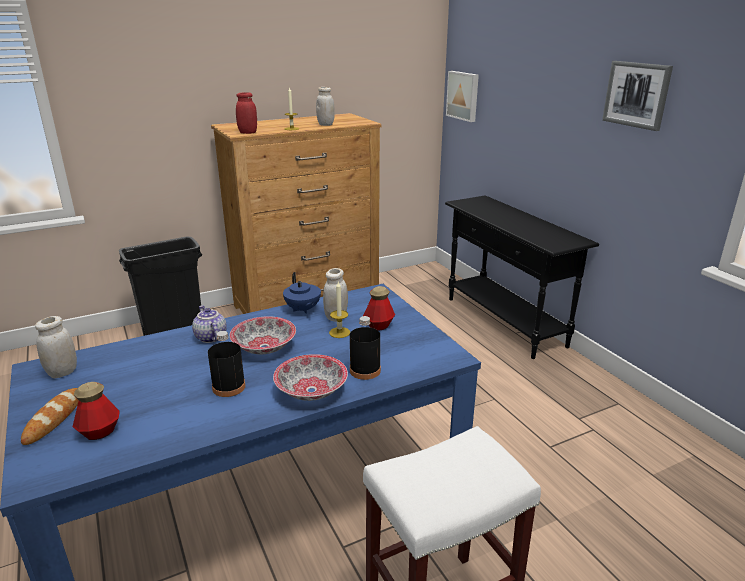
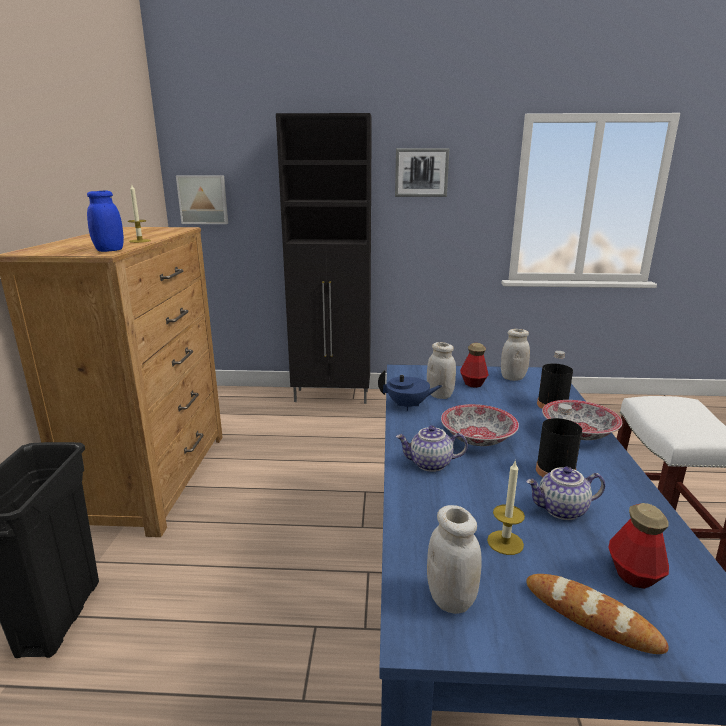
camera: 60 degrees left, 5 degrees down
(170, 396) = (562, 510): none -> teapot
(248, 133) = (109, 250): red jar -> blue jar
(325, 125) = (156, 234): white jar -> white jar (513, 377)
(339, 332) = (473, 400): candle -> candle (505, 542)
(504, 322) = (332, 396): black console table -> black cabinet

